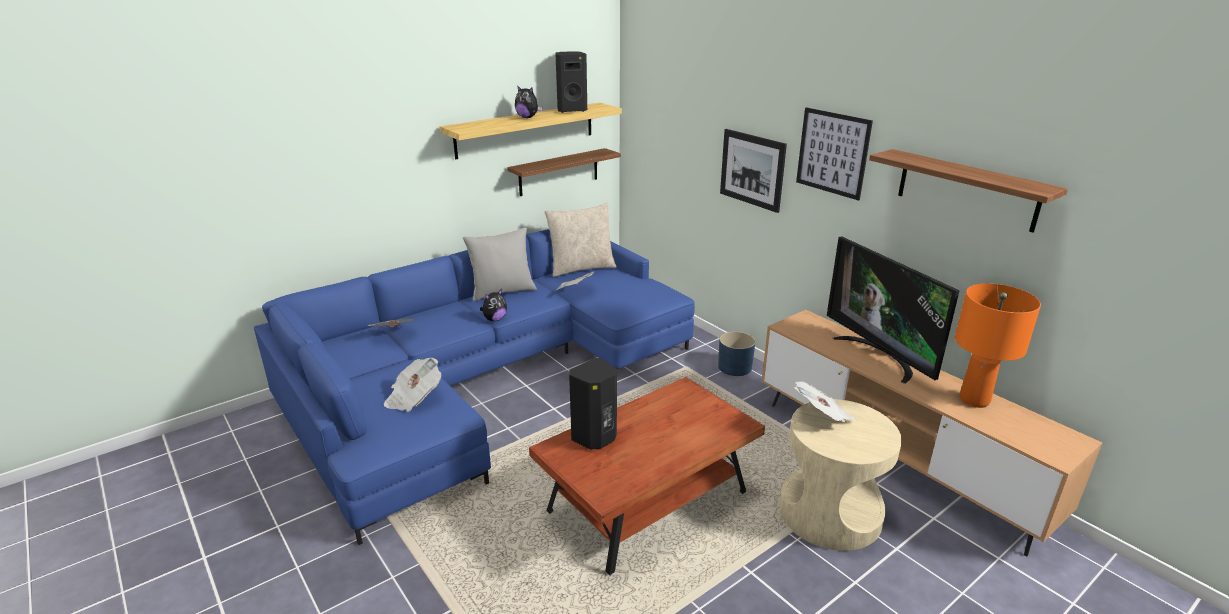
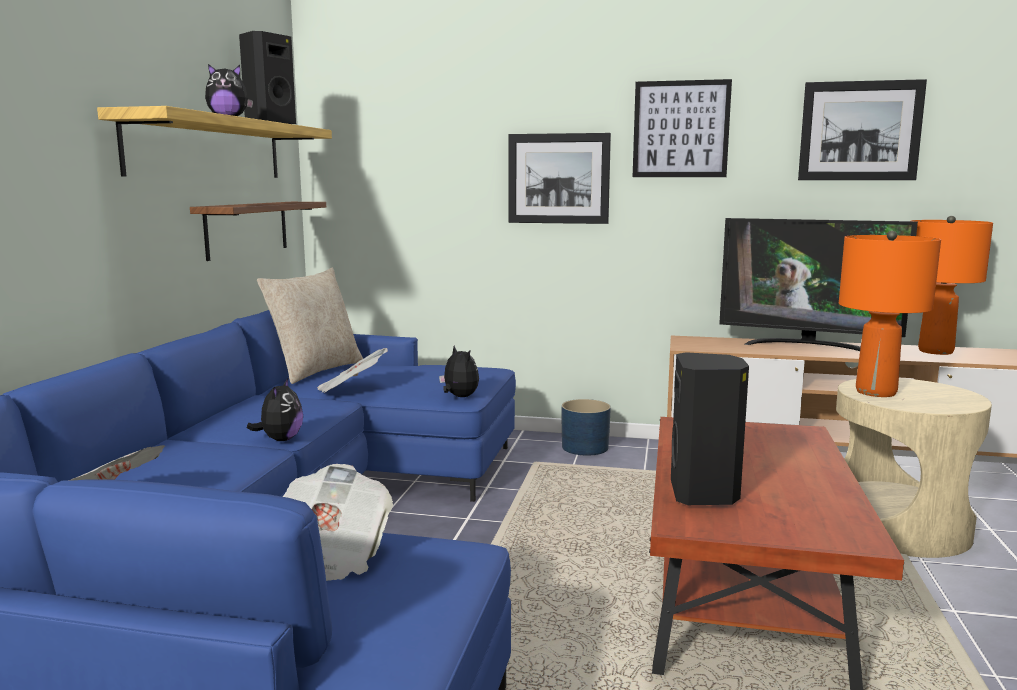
camera: 40 degrees left, 15 degrees down
(502, 292) = (237, 412): grey pillow -> none
(617, 317) = (459, 397): none -> plush toy
(822, 416) = (875, 392): newspaper -> orange table lamp
(966, 190) = (860, 131): shelf -> picture

